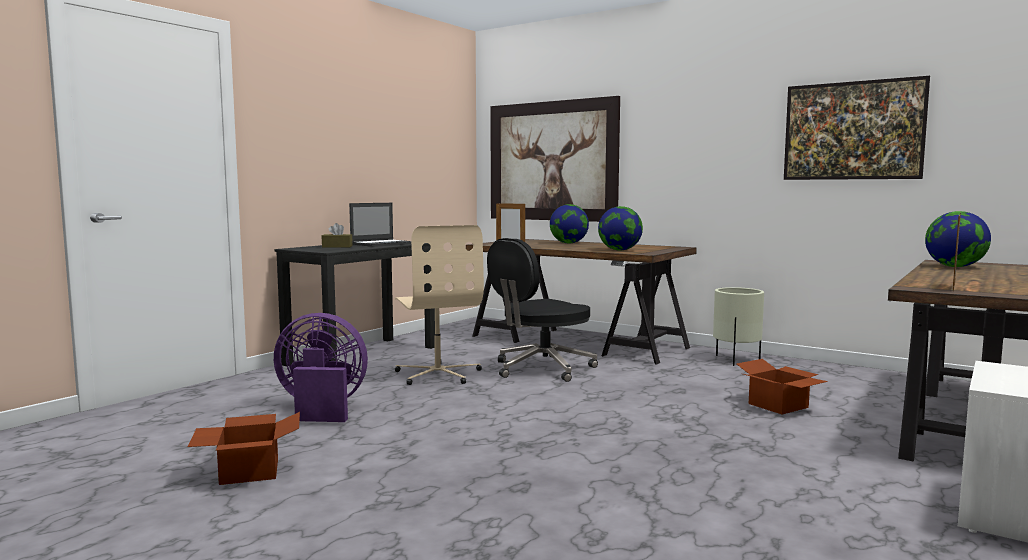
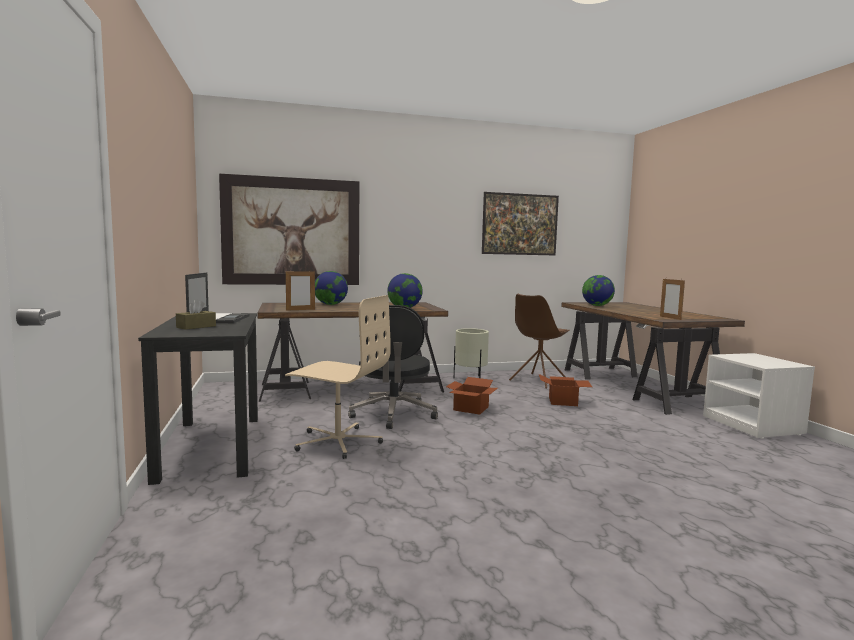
camera: 50 degrees left, 0 degrees up
(247, 471) = (480, 593): cardboard box -> cardboard box (470, 409)
(321, 408) = (344, 508): purple fan -> none
(829, 380) = (538, 381): none -> brown chair

